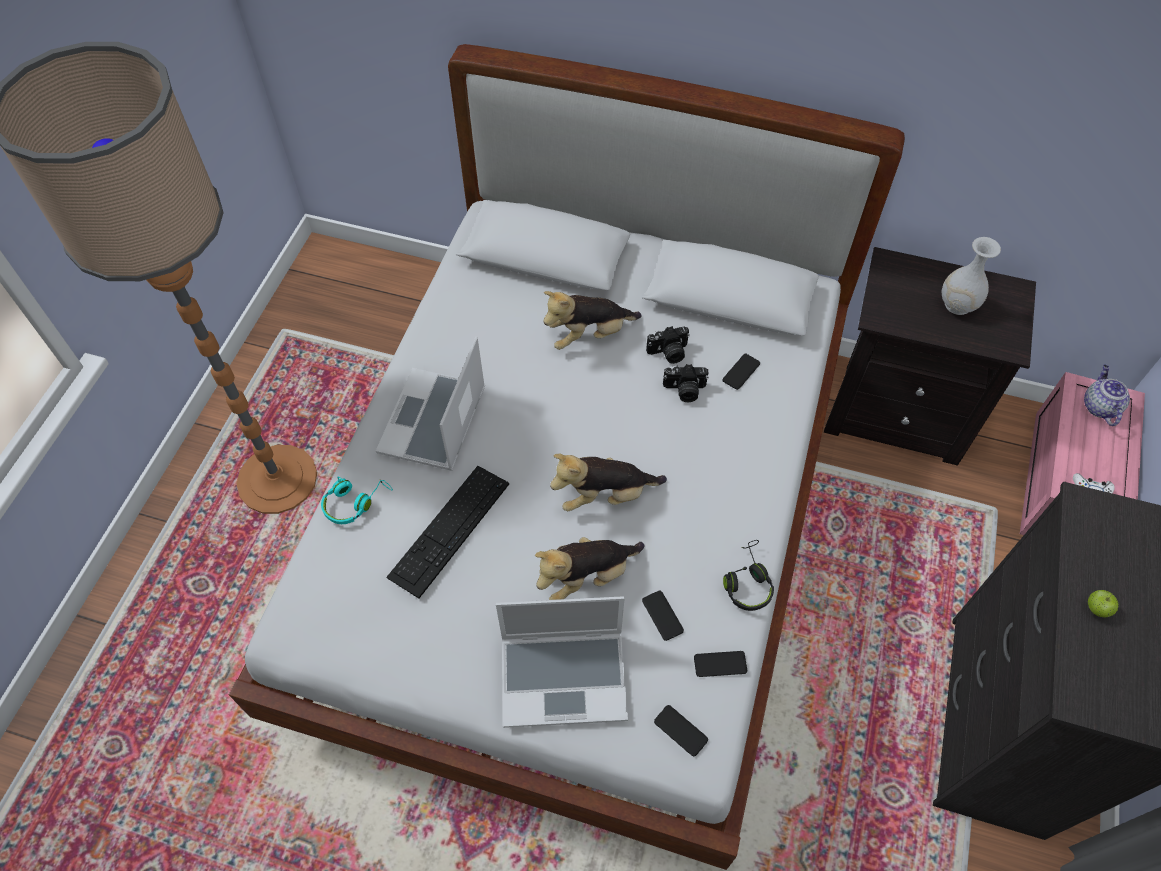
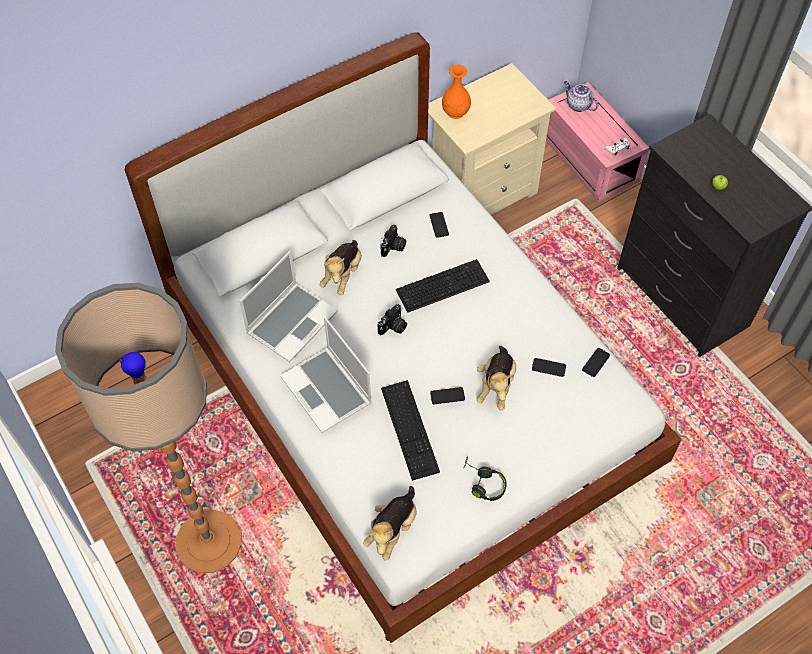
camera: 50 degrees left, 0 degrees up
(355, 502) = (344, 466): turquoise headphones -> none
(565, 677) = (545, 435): laptop -> laptop (291, 321)
(605, 495) = (455, 342): plush toy -> plush toy (392, 529)
(667, 430) = (443, 284): none -> keyboard
(680, 730) = (615, 405): phone -> phone (447, 396)
(684, 390) = (425, 258): camera -> camera (393, 327)
(747, 581) = (562, 318): black headphones -> black headphones (483, 483)
(896, 413) = (481, 192): black nightstand -> beige nightstand
(902, 279) = (455, 112): none -> orange vase
(957, 304) = (493, 104): white vase -> none

